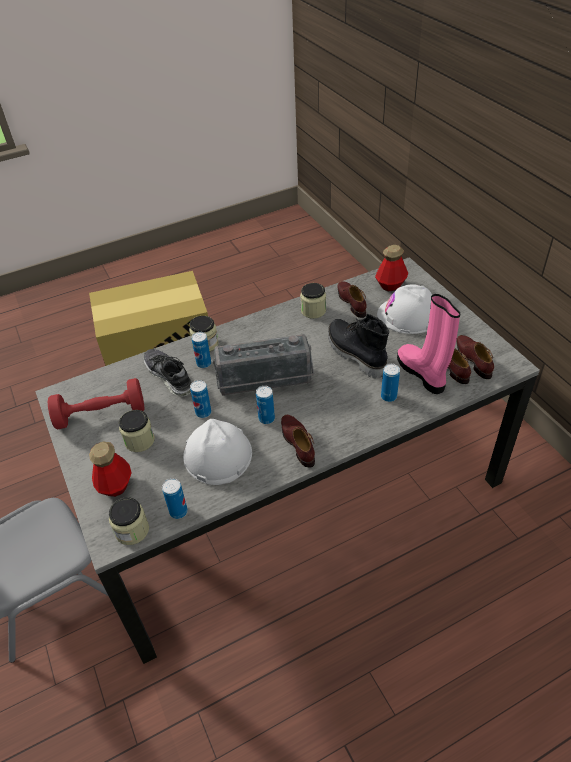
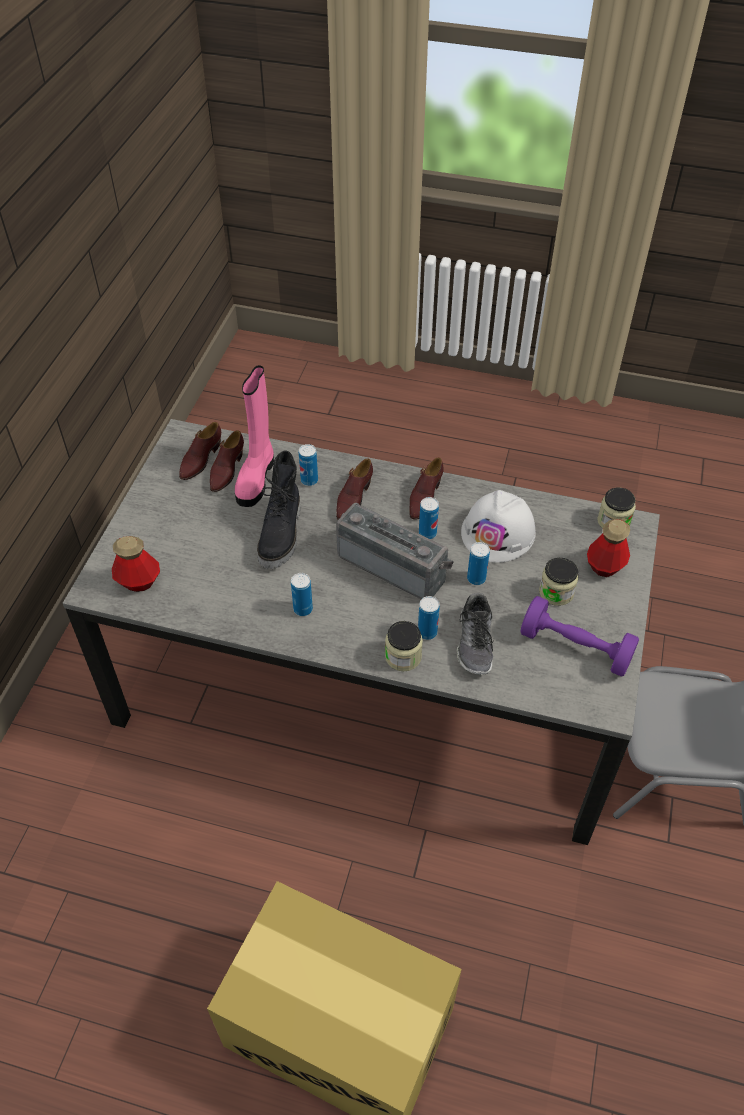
camera: 140 degrees left, 5 degrees up
(101, 414) = (575, 647): red dumbbell -> purple dumbbell
(178, 511) = (567, 511): can -> can (303, 609)
(313, 311) = (252, 612): jar -> none
(351, 302) = (203, 592): brown shoe -> brown shoe (353, 498)
(408, 316) = (181, 536): white hard hat -> none

